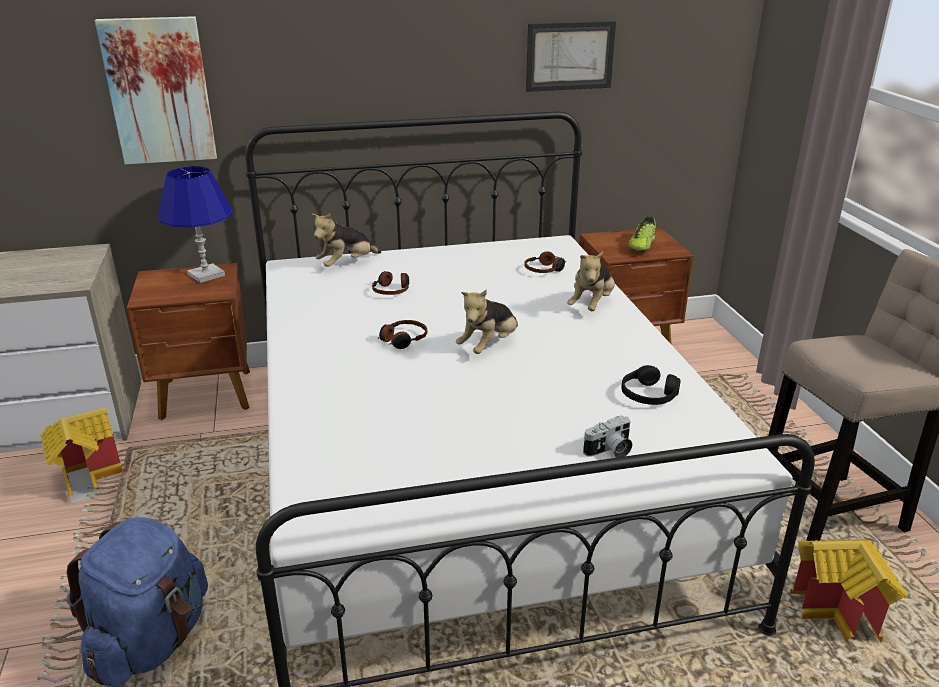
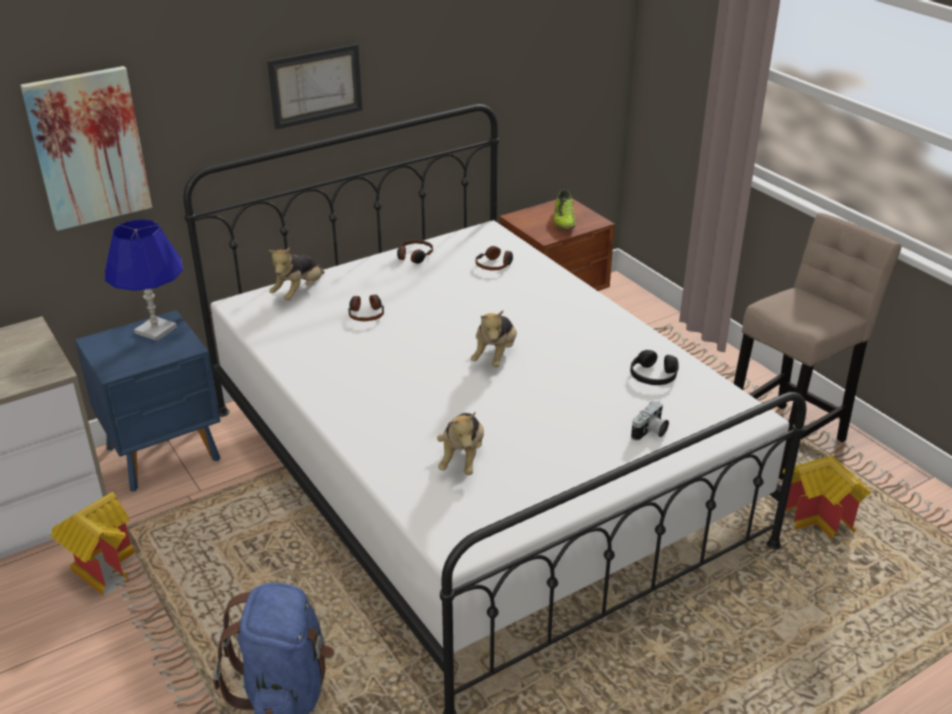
camera: 20 degrees left, 5 degrees up
(207, 395) = (165, 454): brown nightstand -> blue nightstand
(403, 340) = (414, 365): headphones -> headphones (414, 256)
(570, 56) = (480, 49): picture -> picture (315, 86)
(592, 305) = (558, 296): plush toy -> plush toy (462, 458)

